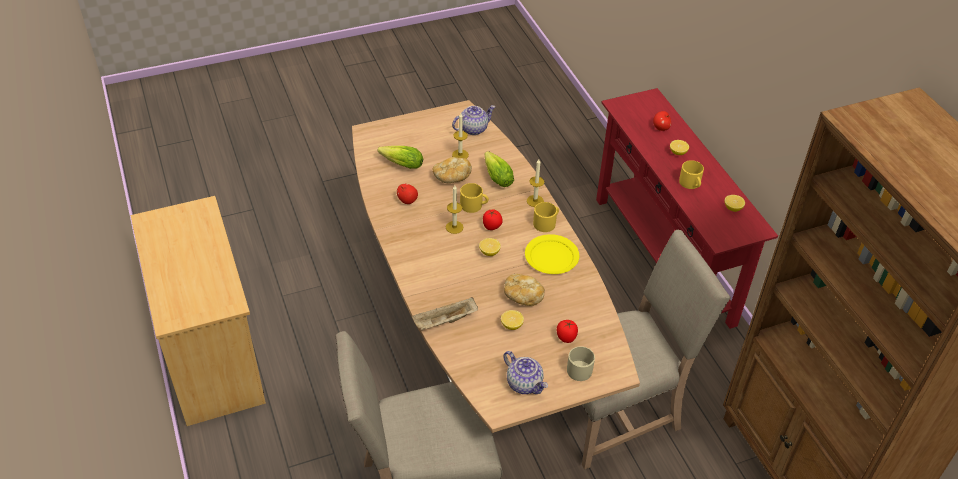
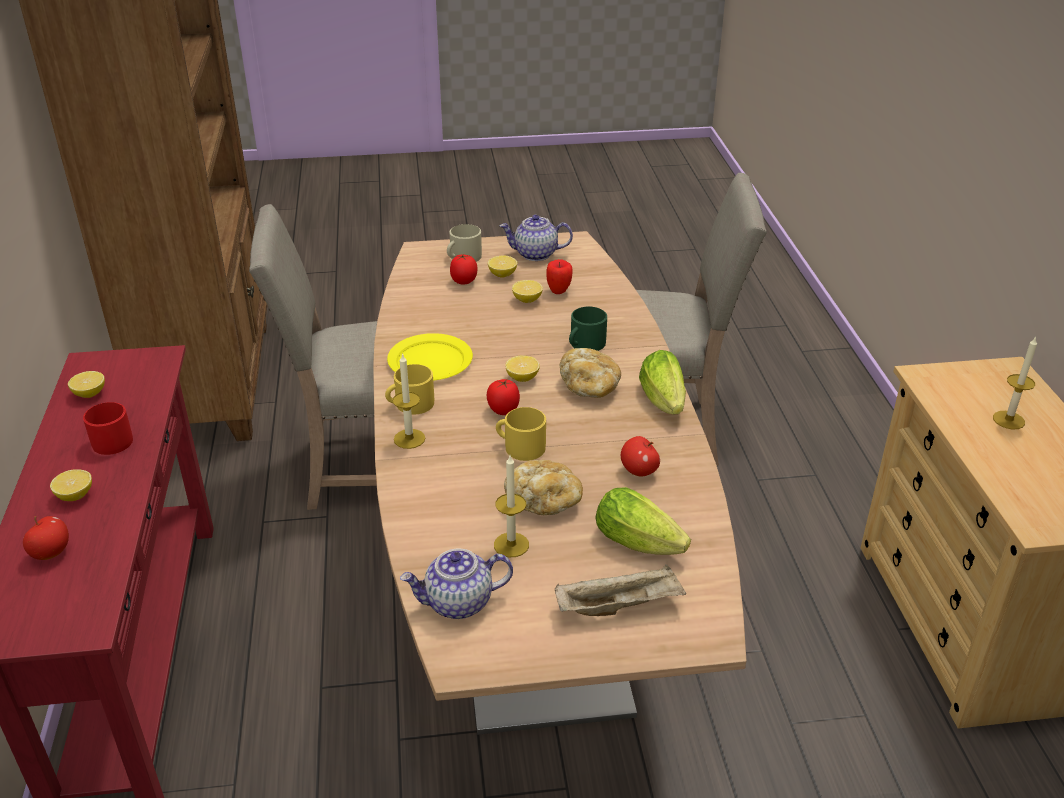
camera: 165 degrees left, 10 degrees down
(445, 321) = (614, 313): beige tray -> beige tray (619, 605)
(454, 227) = (566, 418): candle -> candle (1008, 420)
(458, 287) = (585, 344): none -> green mug
(491, 339) = (559, 291): none -> apple
(496, 176) = (456, 491): lettuce -> lettuce (664, 402)
(522, 296) = (498, 325): bread -> bread (589, 387)
(525, 383) = (535, 254): teapot -> teapot turned 60 degrees counterclockwise
(541, 352) = (502, 275): none -> lemon
(691, 183) = (113, 439): yellow mug -> red mug

